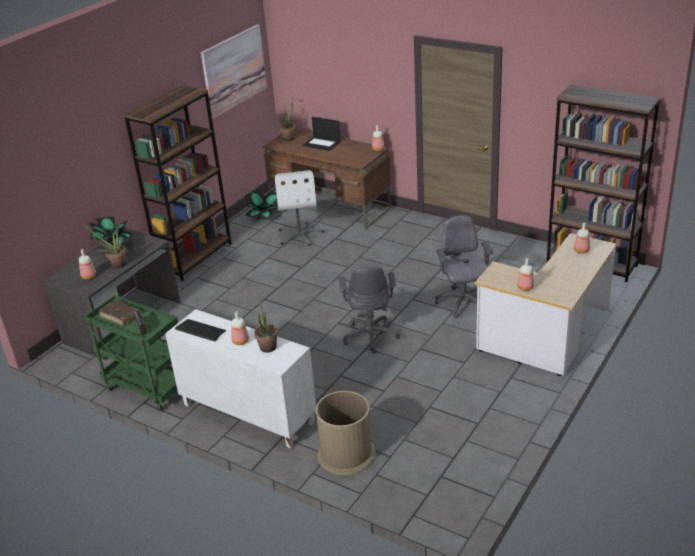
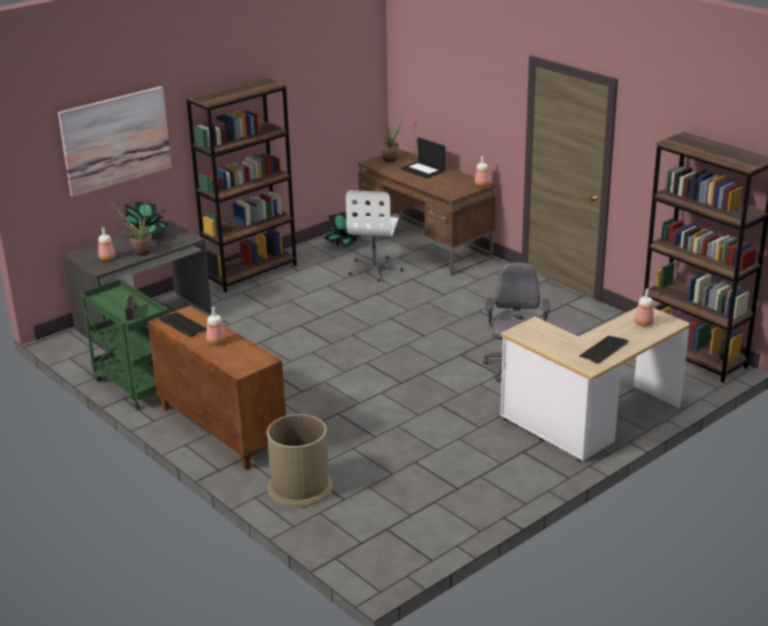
camera: 15 degrees right, 5 degrees down
(119, 315) = (116, 299): brown book -> none
(234, 70) = (336, 72): picture -> picture (115, 140)
(246, 414) = (220, 429): white cabinet -> brown cabinet
(268, 350) = (238, 354): potted plant -> none
(371, 335) = (393, 381): grey office chair -> none
(524, 287) = (552, 348): bottle -> none
(566, 281) = (603, 350): none -> keyboard

